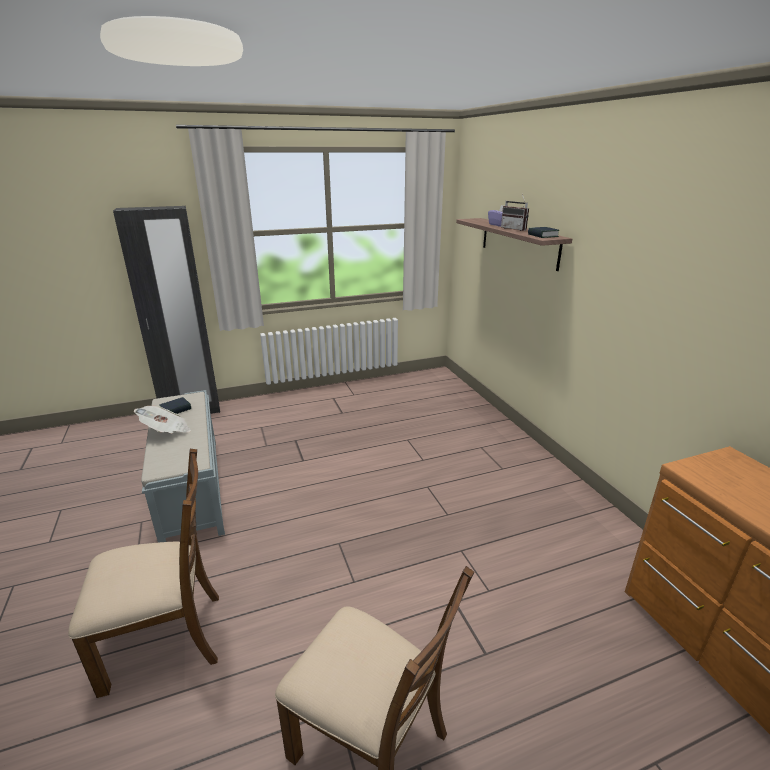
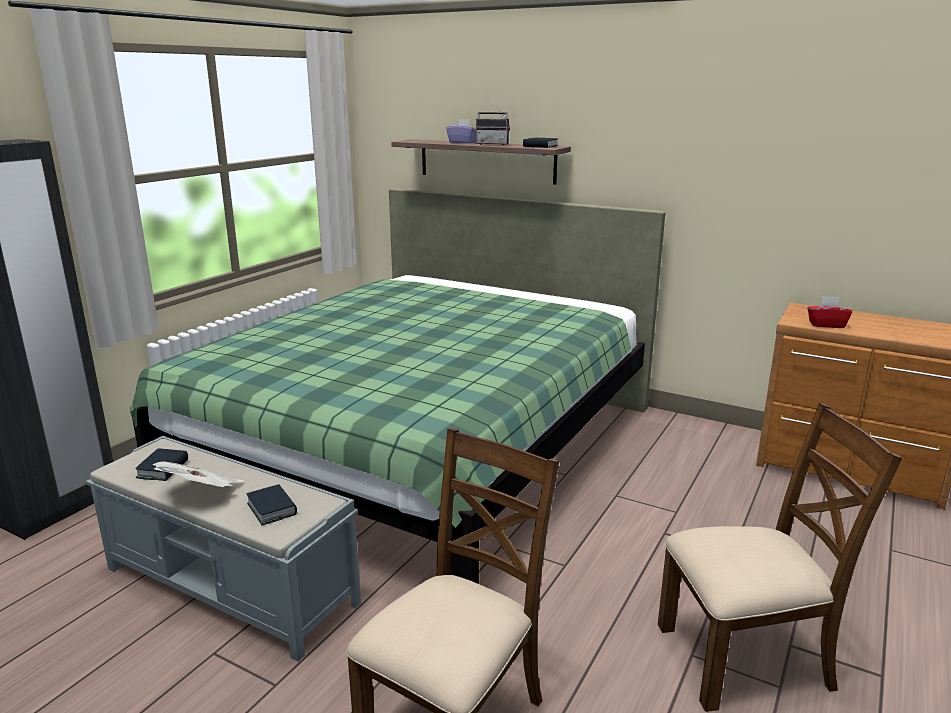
camera: 40 degrees left, 5 degrees down
(174, 455) = (272, 509): none -> book
(385, 449) = (421, 446): none -> green bed
(721, 487) = (826, 324): none -> red tissue box

